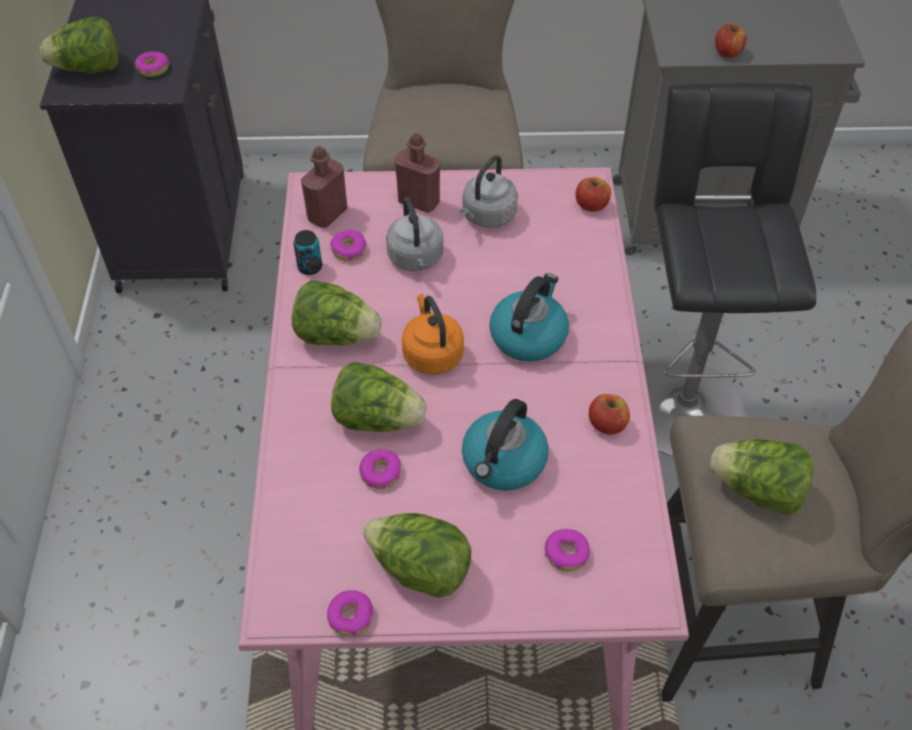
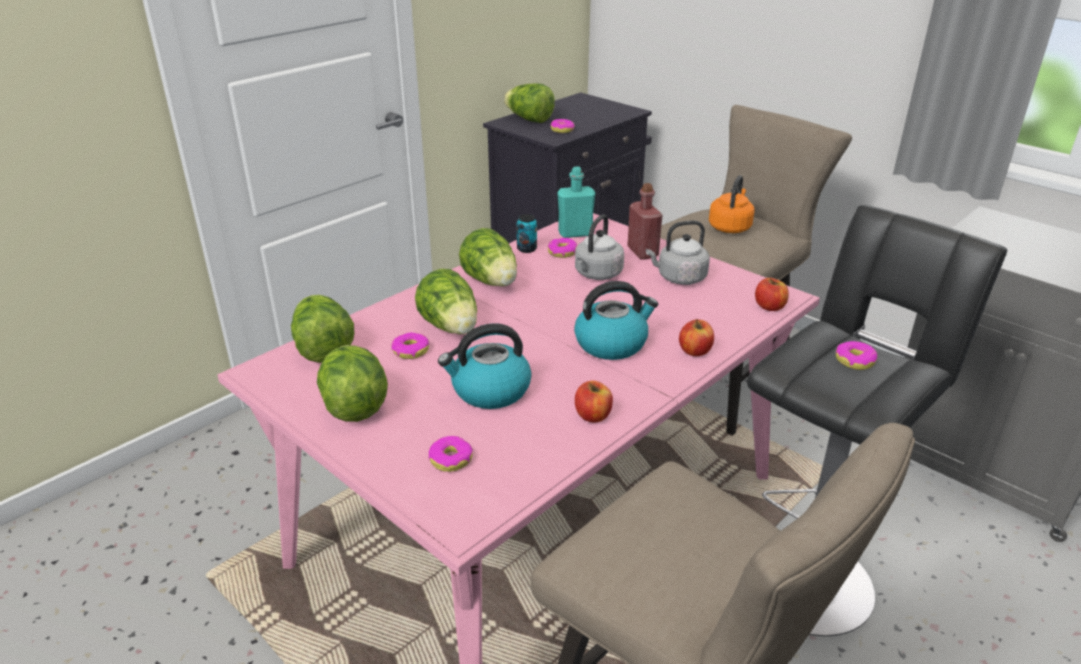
camera: 45 degrees right, 20 degrees down
(327, 214) = (575, 233): red bottle -> turquoise bottle
(351, 616) = (284, 399): donut -> donut (855, 361)
(432, 353) = (533, 318): orange kettle -> orange kettle (730, 227)
(727, 52) = (1010, 261): apple -> apple (695, 351)
(757, 490) = (655, 529): lettuce -> lettuce (323, 348)

